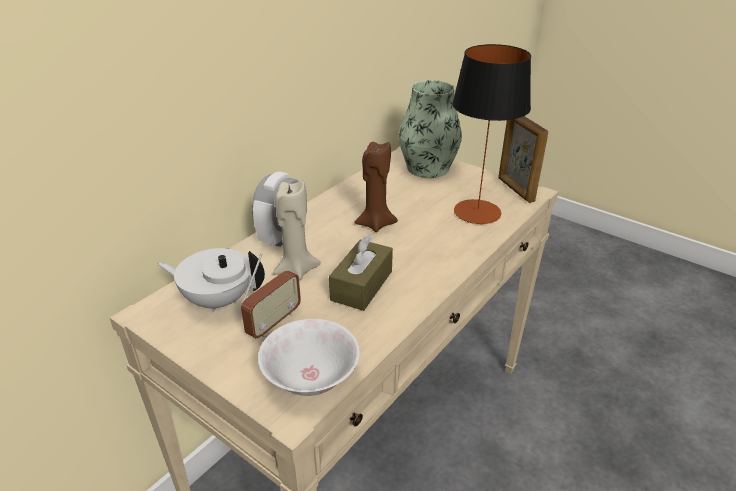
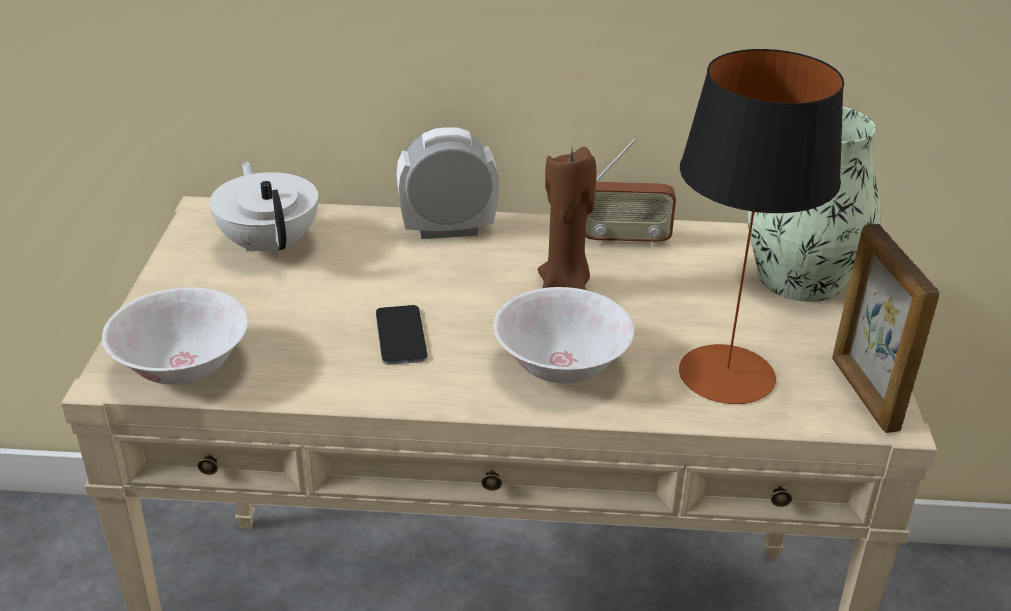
camera: 55 degrees right, 0 degrees up
(274, 323) = (262, 300): radio -> radio (625, 241)
(296, 270) = (382, 271): beige candle -> none
(361, 285) = (401, 335): brown tissue box -> phone
(434, 249) = (562, 367): none -> white bowl
(515, 190) = (863, 394): picture frame -> picture frame turned 45 degrees counterclockwise

